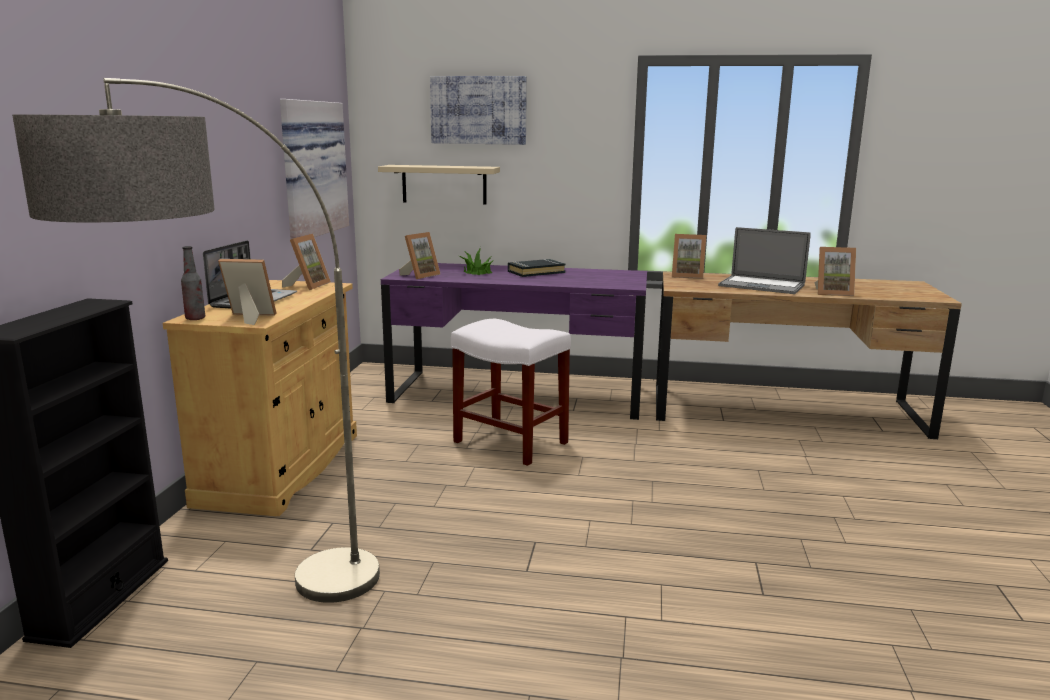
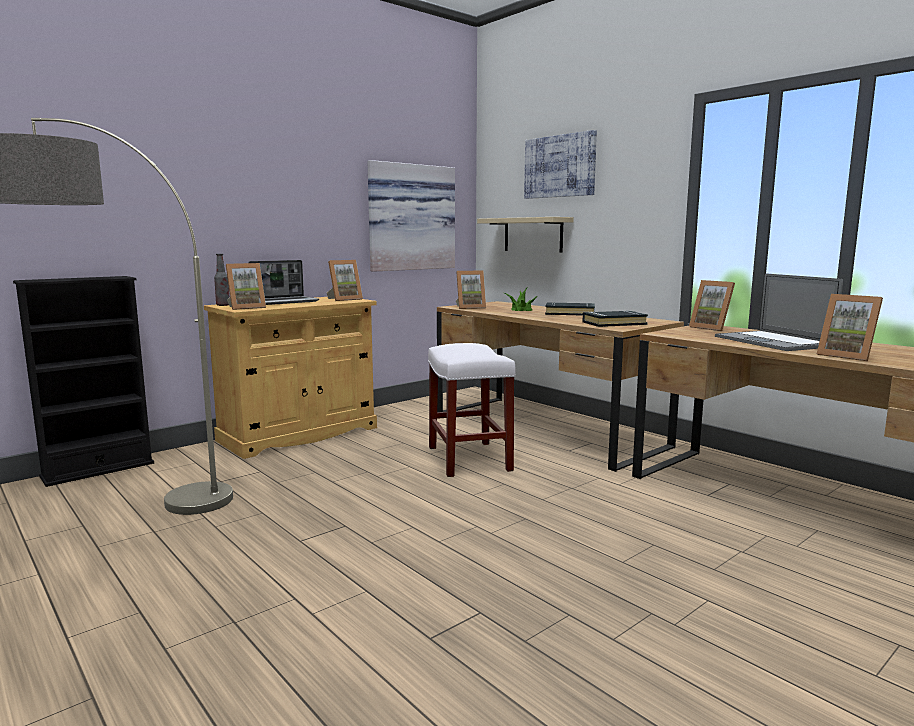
camera: 40 degrees right, 5 degrees down
(248, 318) = (246, 307): picture frame -> picture frame turned 105 degrees clockwise
(517, 394) = (545, 429): purple desk -> brown desk
(610, 281) = (613, 323): none -> black book

